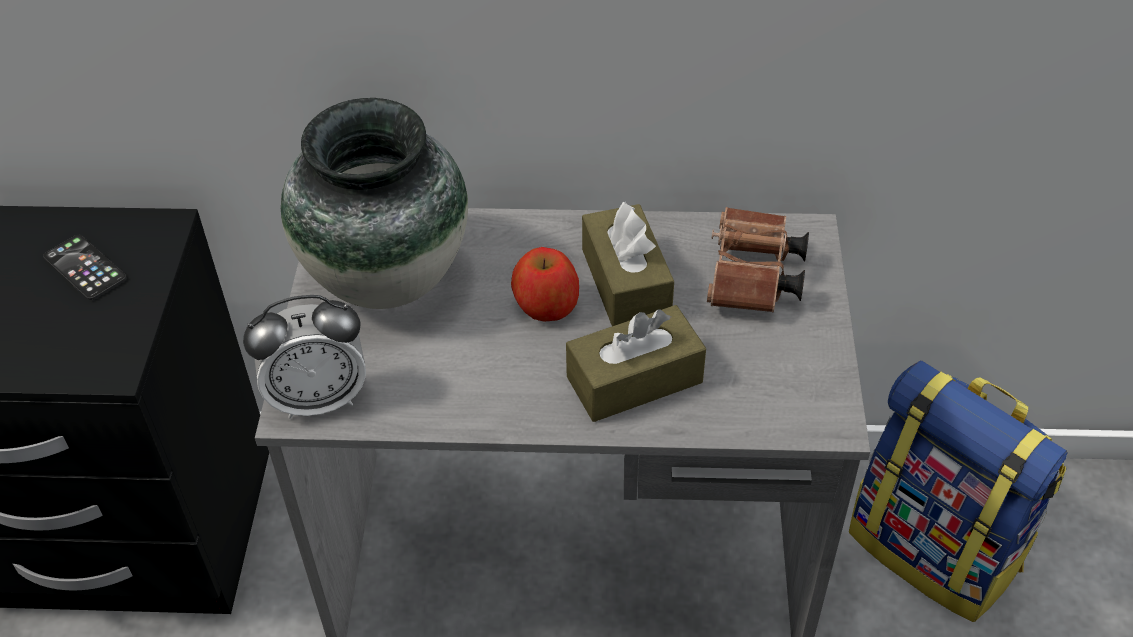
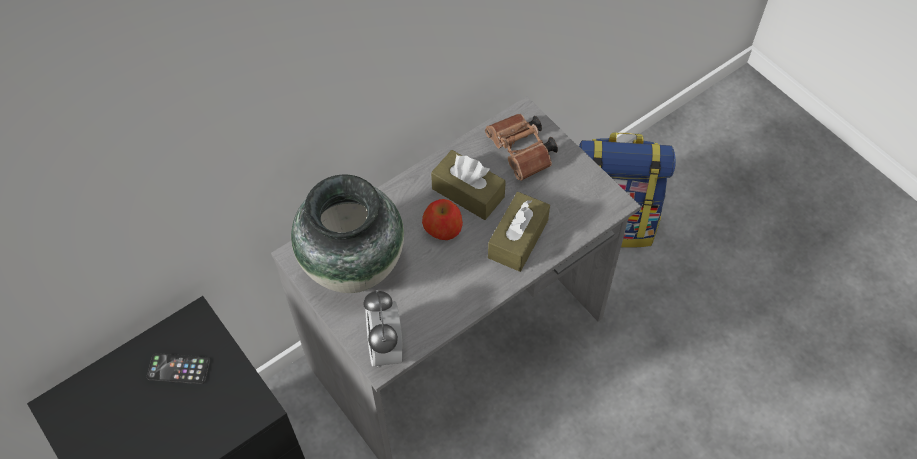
camera: 40 degrees left, 10 degrees up
(318, 398) = (386, 348): alarm clock -> alarm clock turned 135 degrees clockwise

